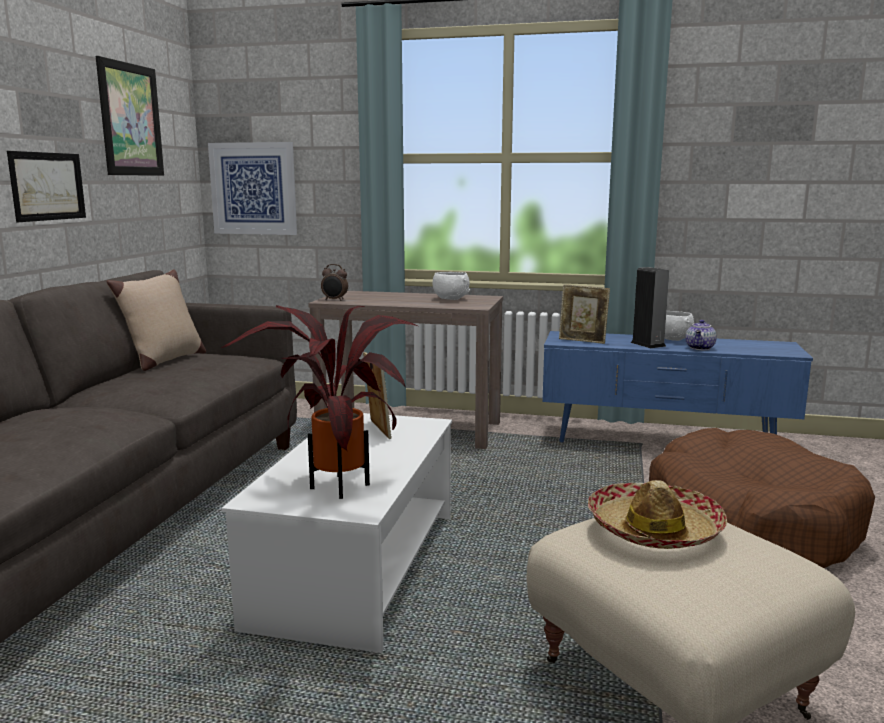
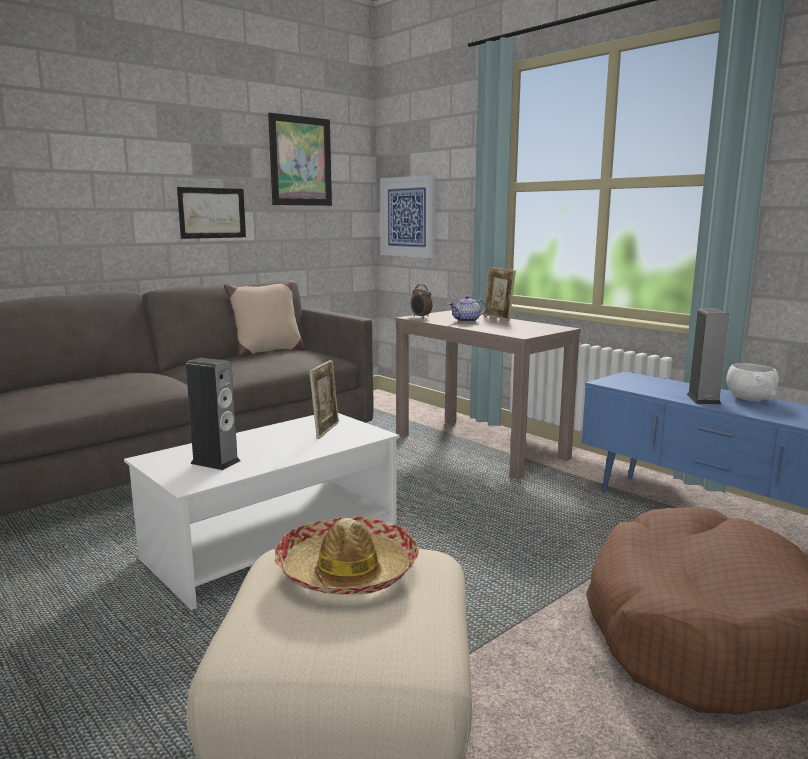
camera: 35 degrees right, 0 degrees up
(337, 484) = (215, 462): potted plant -> speaker
(450, 299) = (519, 326): white bowl -> none
(582, 341) = (634, 385): picture frame -> picture frame (498, 318)
(700, 348) = (761, 413): teapot -> teapot (467, 321)

